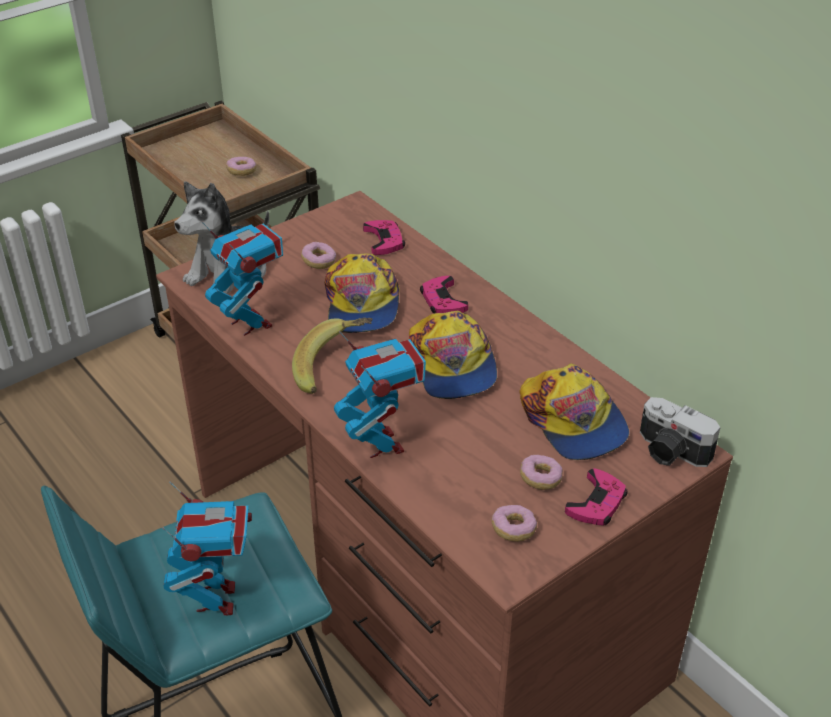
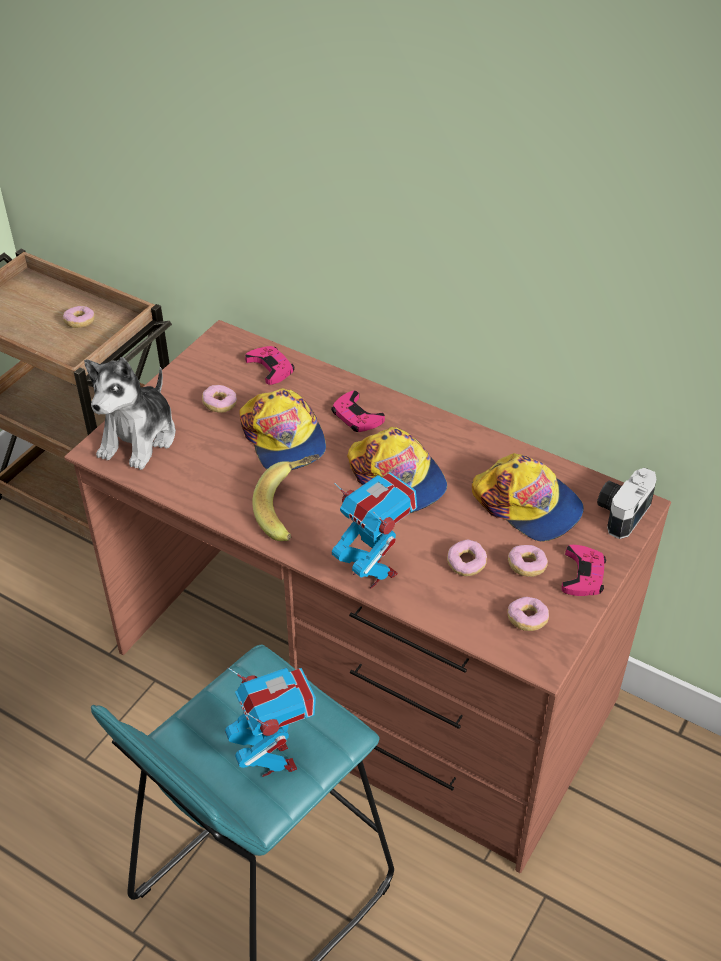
camera: 20 degrees left, 5 degrees up
(251, 323) = (188, 484): toy robot -> none
(478, 460) = (466, 564): none -> donut
(670, 452) = (620, 511): camera -> camera turned 105 degrees clockwise

